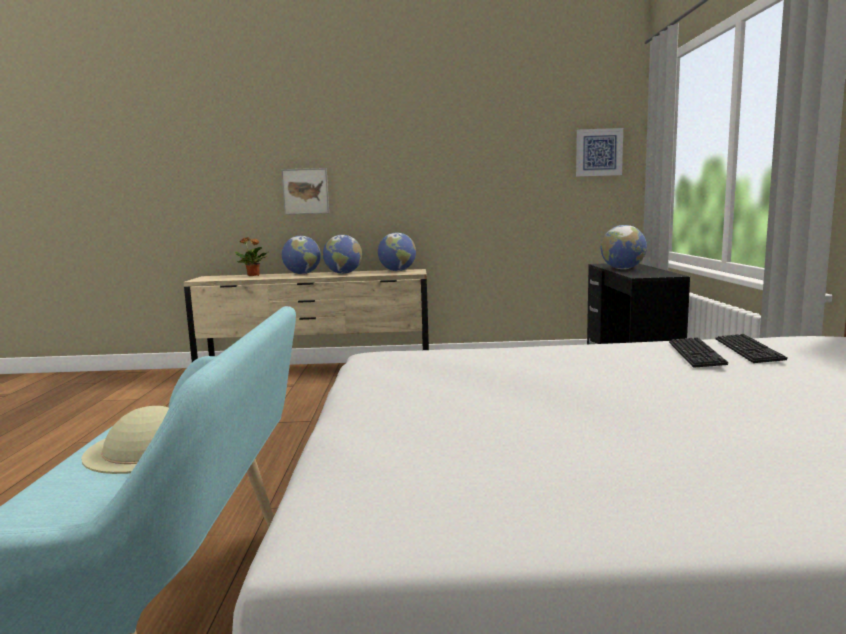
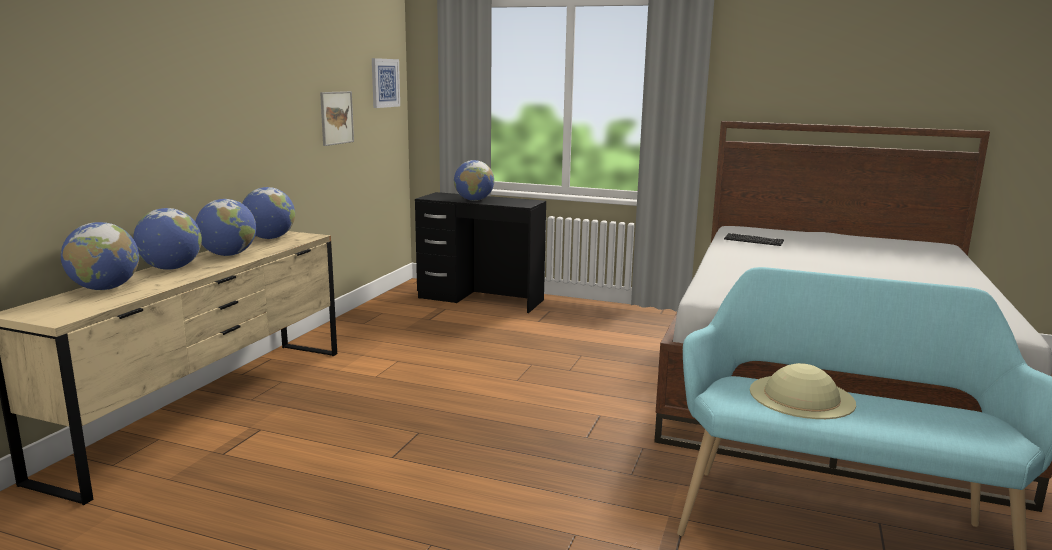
camera: 70 degrees left, 5 degrees up
(253, 275) = (105, 288): potted plant -> globe
(305, 191) = (139, 135): picture -> picture (336, 118)
(696, 354) = (758, 248): keyboard -> none

